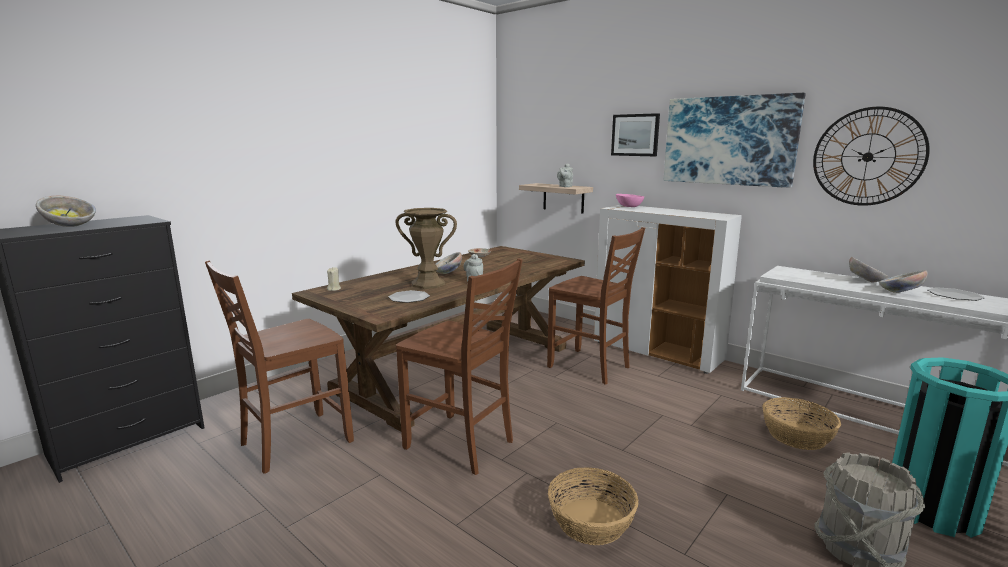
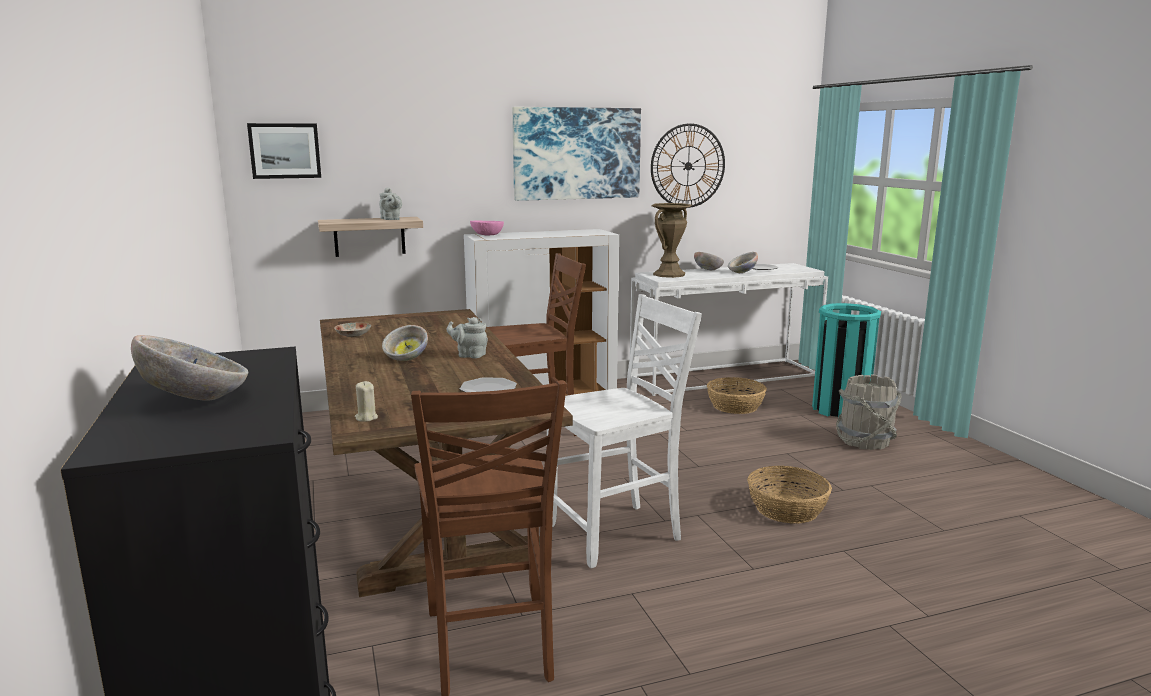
camera: 60 degrees left, 0 degrees up
(428, 284) = (440, 373): brown vase -> brown vase (669, 274)
(461, 445) = (617, 534): brown chair -> white chair
(635, 135) = (470, 148): picture -> picture (285, 151)

